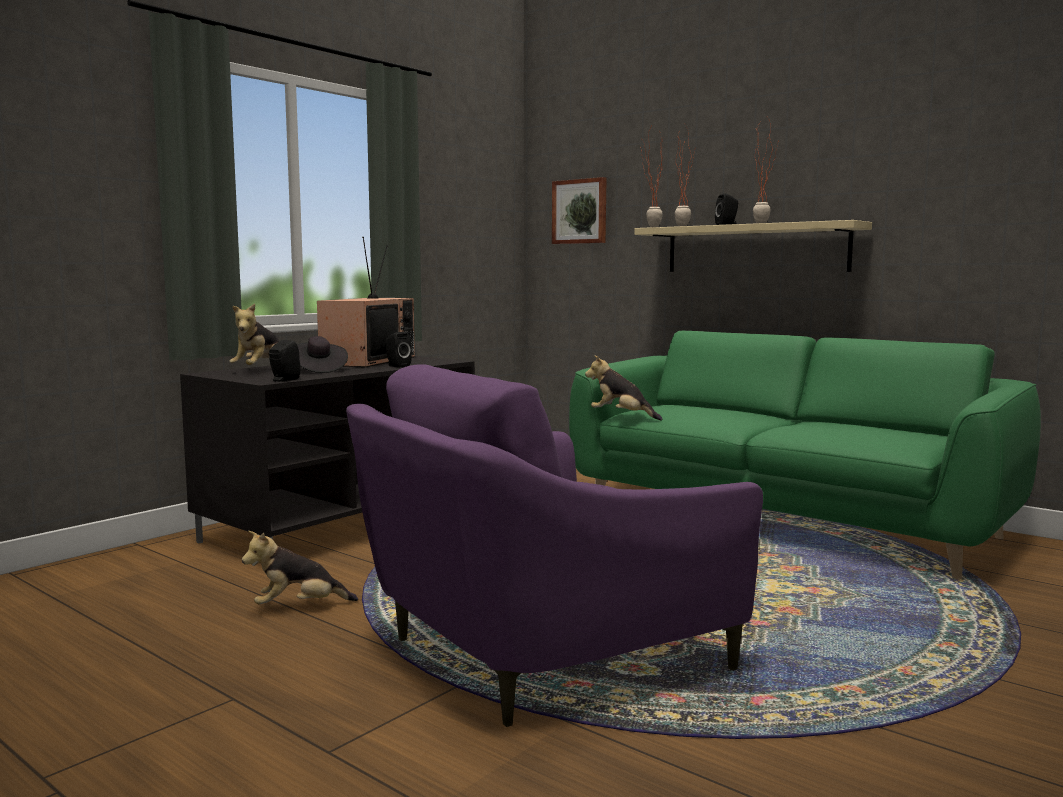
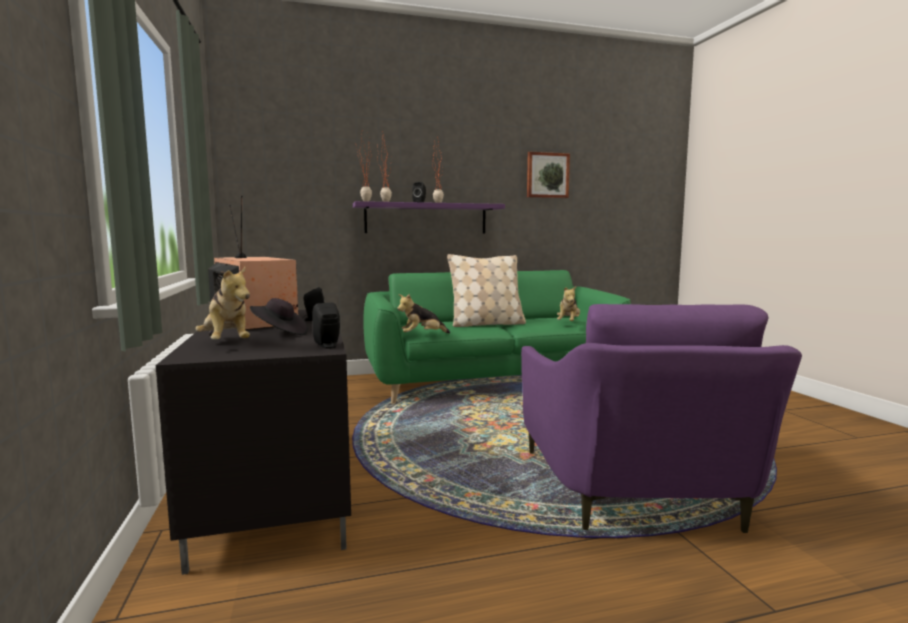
camera: 55 degrees left, 0 degrees up
(298, 607) = (465, 556): plush toy -> plush toy (568, 323)
(580, 211) = (278, 185): picture -> picture (547, 175)
(748, 419) = (486, 324): none -> beige pillow
(755, 249) = (426, 219): beige shelf -> purple shelf

